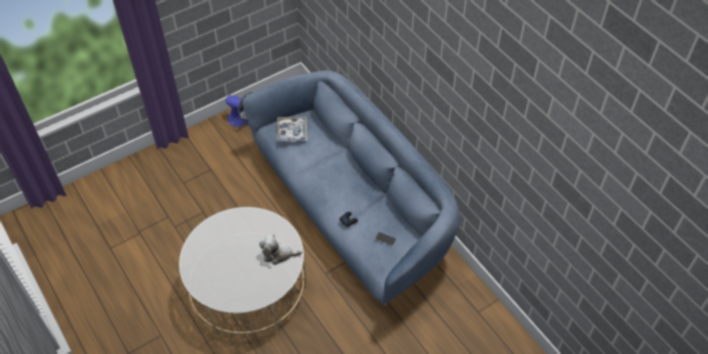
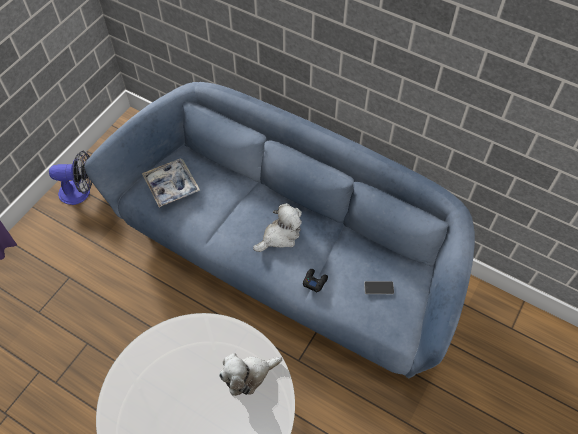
camera: 25 degrees left, 5 degrees up
(342, 186) = (280, 236): none -> plush toy

